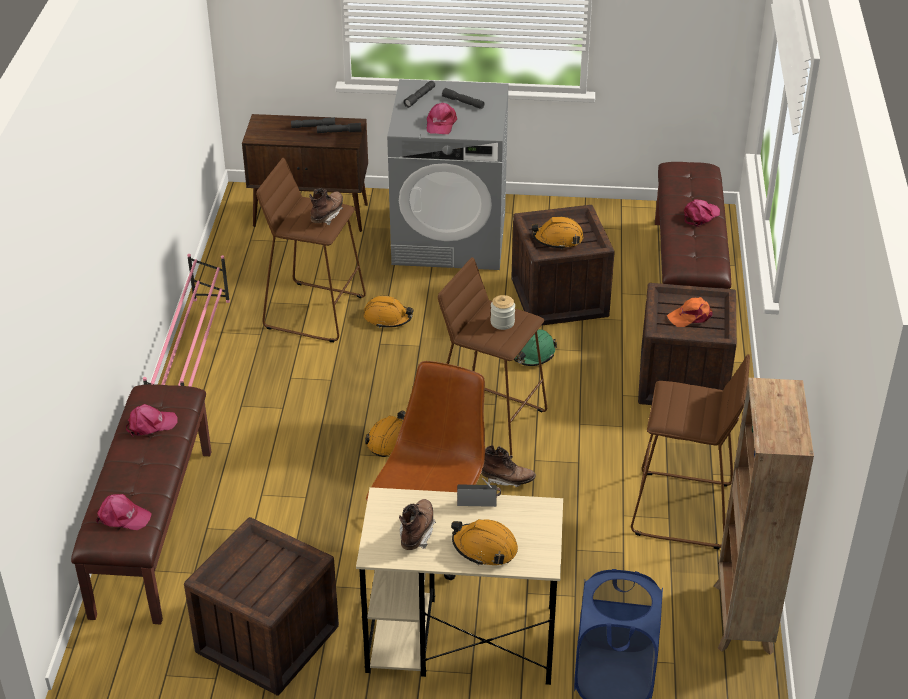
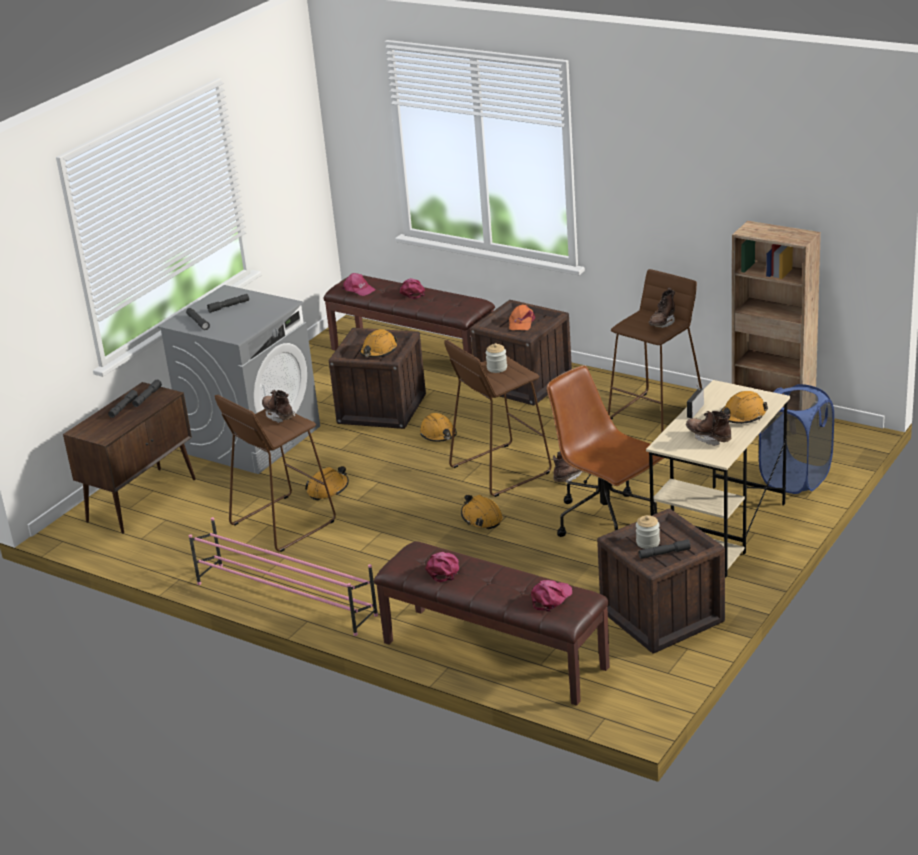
camera: 60 degrees left, 10 degrees down
(244, 580) = (664, 553): none -> grey flashlight
(261, 561) = (648, 542): none -> jar
(440, 124) = (249, 320): pink cap -> pink cap (358, 289)
(533, 354) = (438, 434): green hard hat -> orange hard hat
(691, 417) = (662, 323): none -> brown boot

